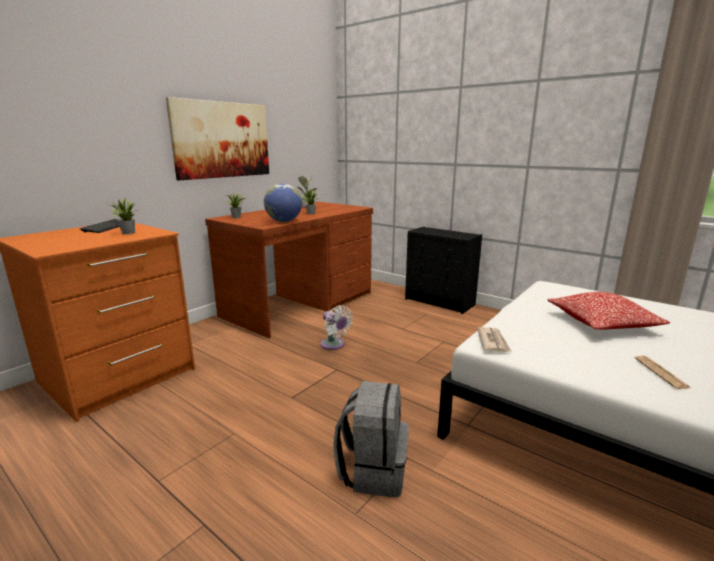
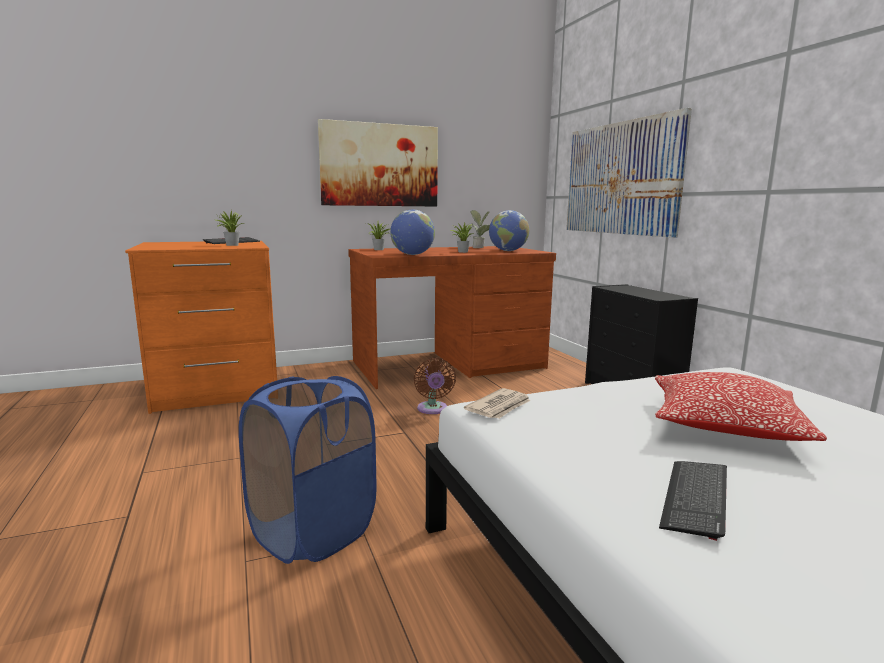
camera: 30 degrees right, 5 degrees down
(334, 345) = (432, 410): white fan -> brown fan
(337, 208) = (508, 251): none -> globe
(373, 470) = (313, 532): grey backpack -> blue laundry basket
(411, 151) = (621, 178): none -> picture
(661, 373) = (695, 498): newspaper -> keyboard

